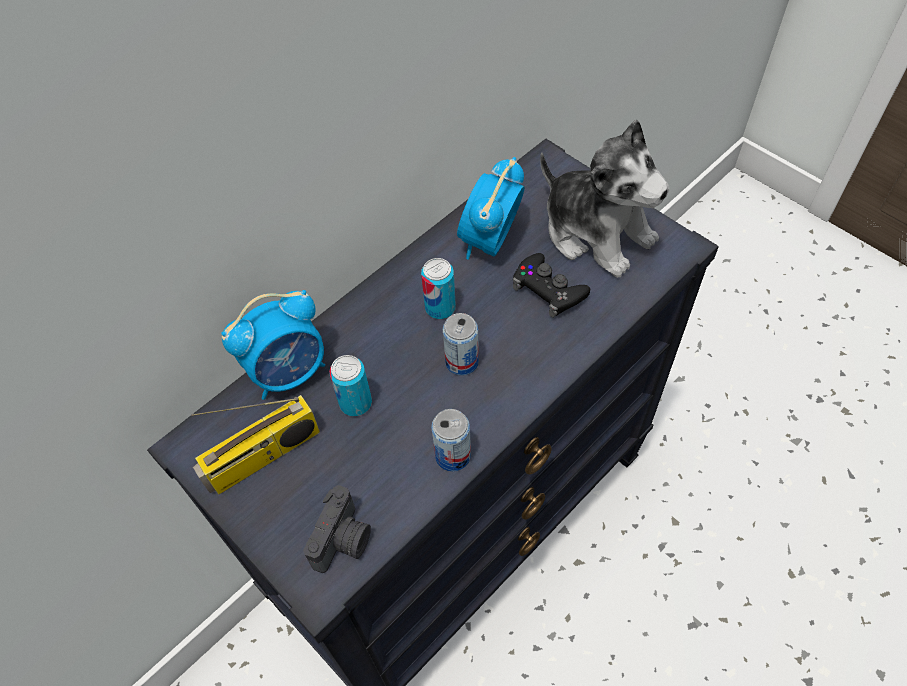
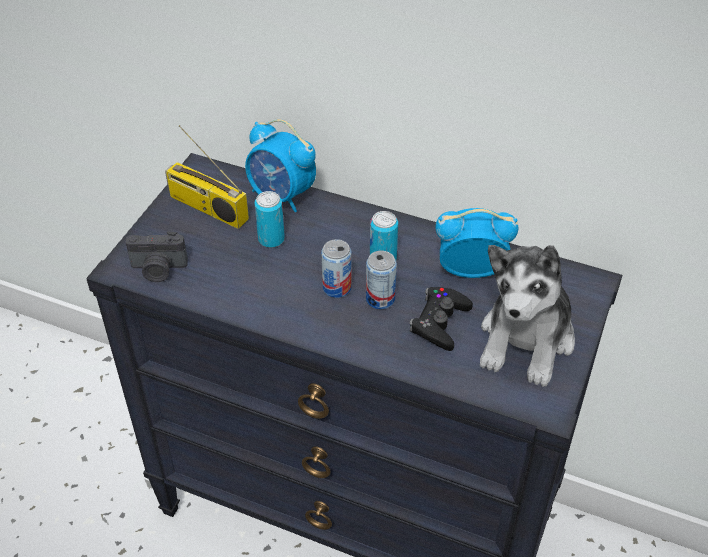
camera: 65 degrees right, 10 degrees down
(453, 455) = (249, 307): can -> can (380, 299)

